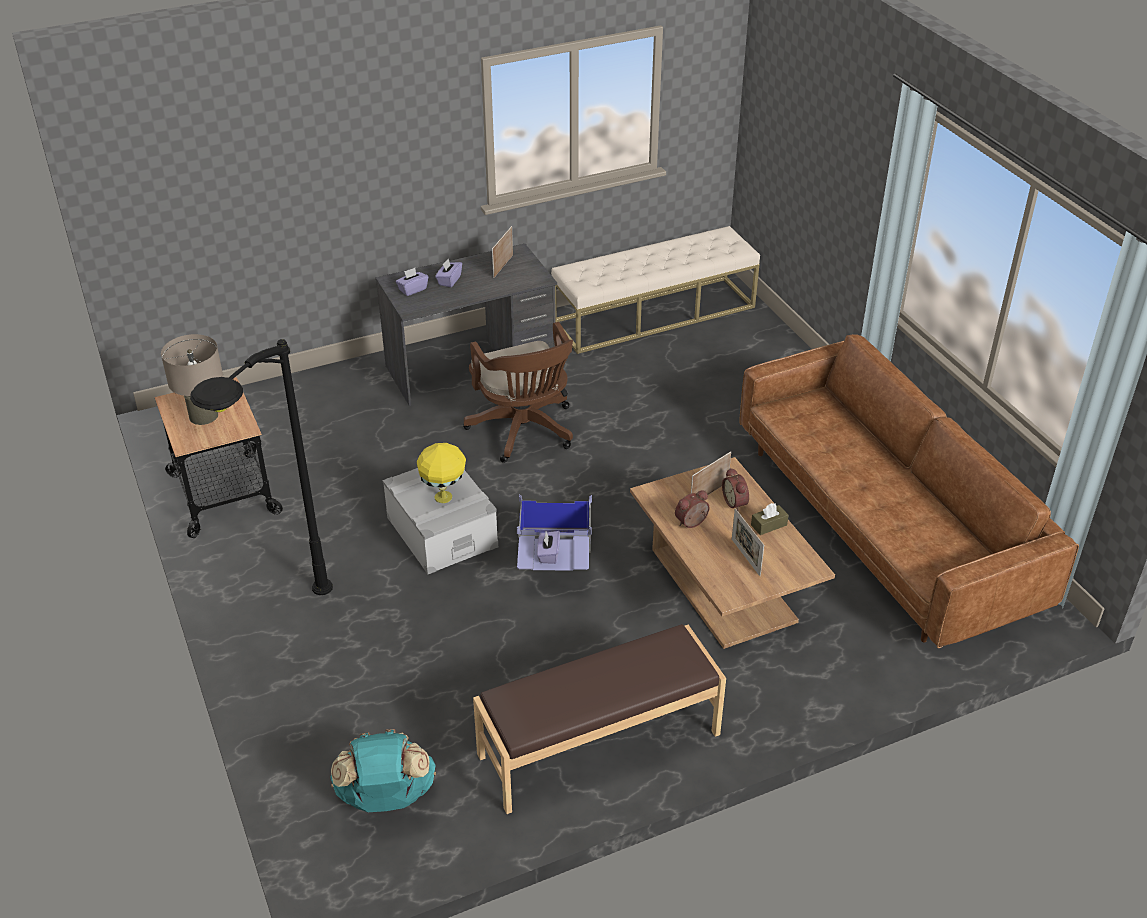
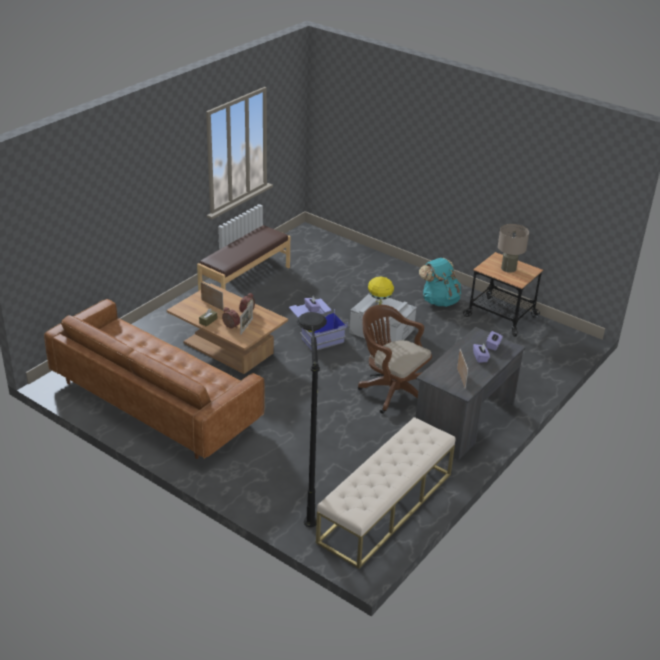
camera: 150 degrees right, 5 degrees down
(285, 631) = (404, 279): black floor lamp -> black floor lamp (308, 492)
(386, 798) = (311, 250): turquoise backpack -> turquoise backpack (439, 300)

